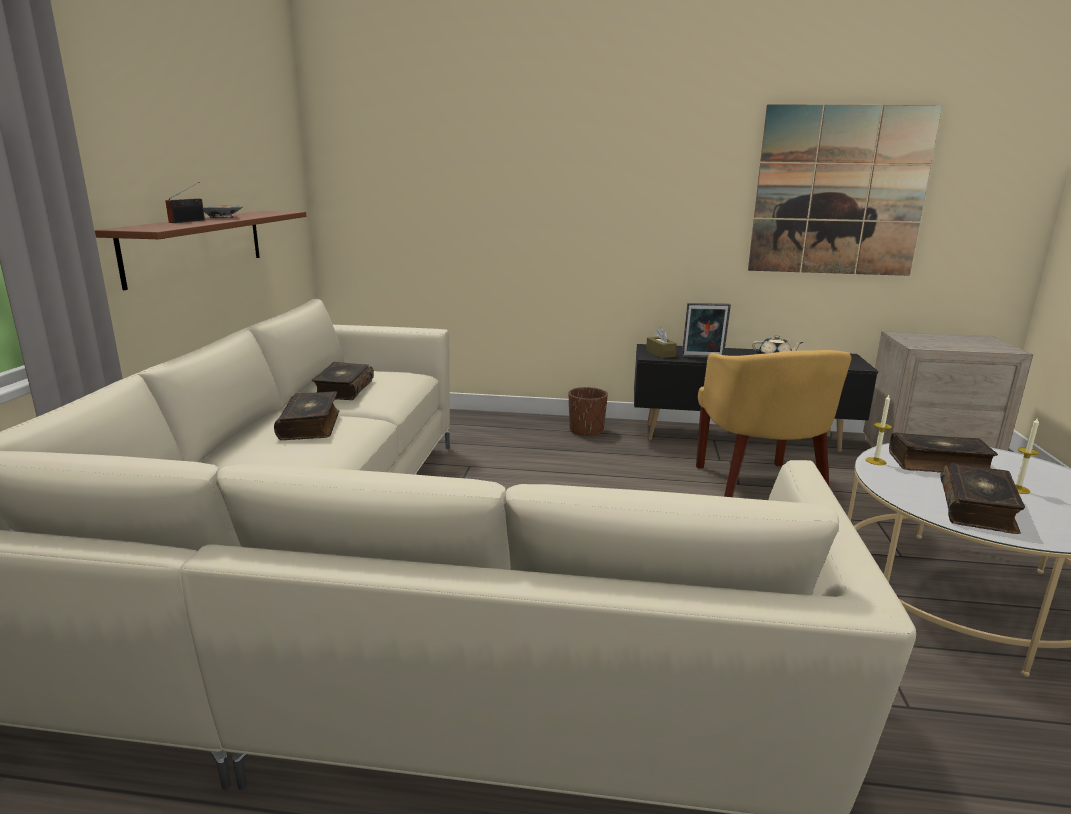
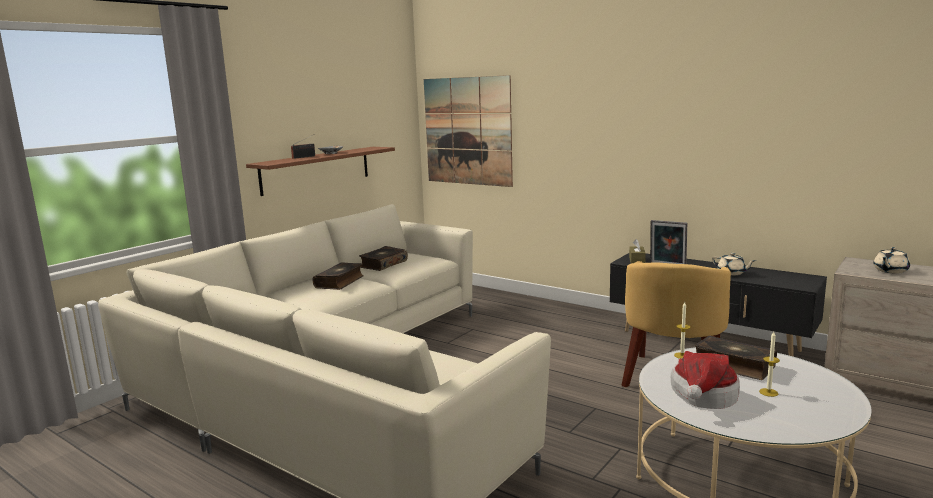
camera: 30 degrees right, 5 degrees down
(586, 431) = (584, 318): brown planter -> none
(839, 192) = (801, 128): picture -> picture (467, 131)
(943, 342) = (890, 271): none -> beige teapot
(978, 509) = (702, 397): book -> hat

